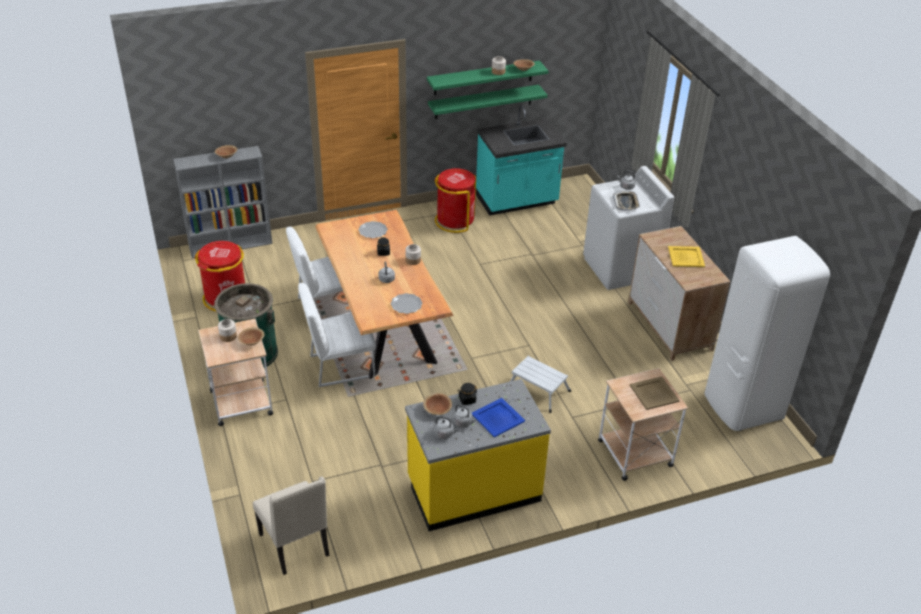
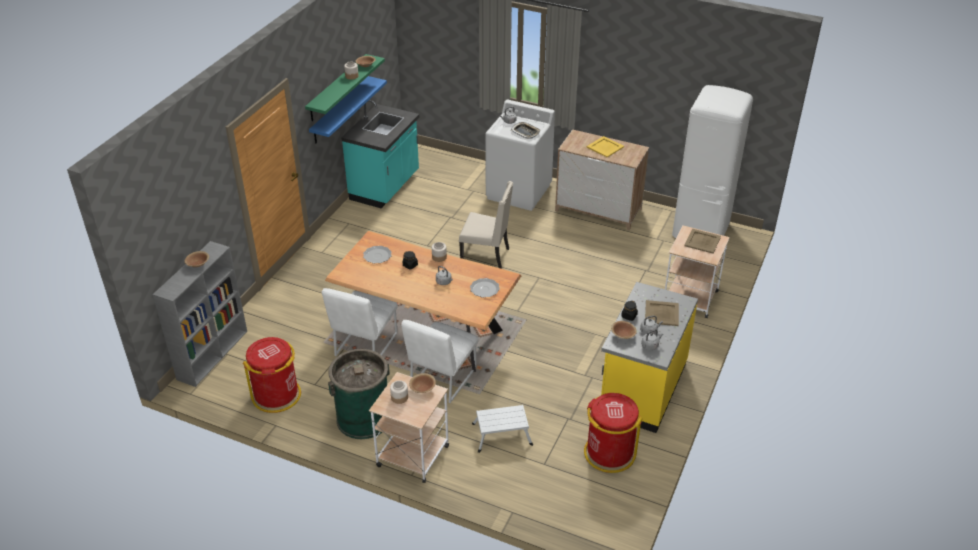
camera: 45 degrees left, 0 degrees up
(296, 545) = (598, 509): beige chair -> beige chair (486, 256)
(454, 221) = (363, 227): red trash can -> red trash can (609, 453)
(483, 102) = (340, 110): green shelf -> blue shelf
(498, 417) = (661, 313): blue tray -> beige tray
(537, 389) = (585, 301): white step ladder -> white step ladder (501, 434)

